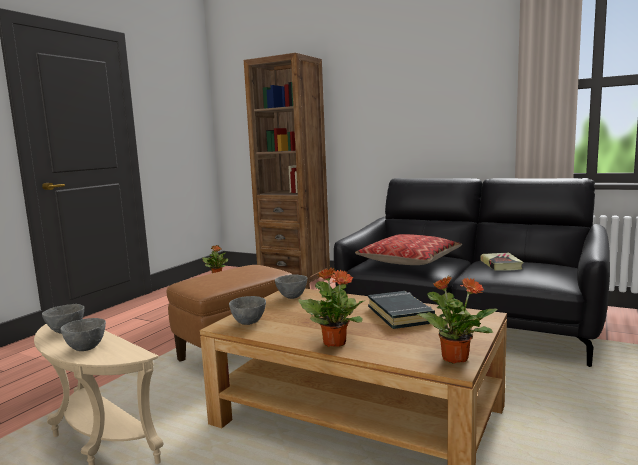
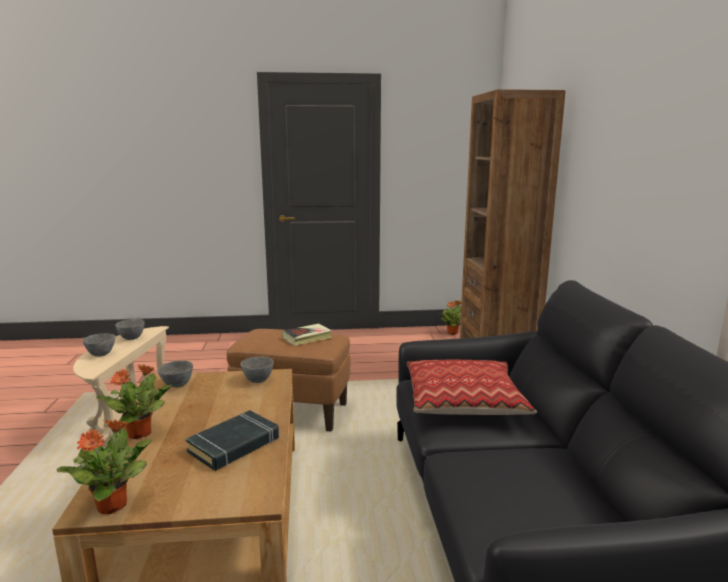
camera: 55 degrees right, 5 degrees up
(501, 265) = (518, 469): book -> book (307, 337)

